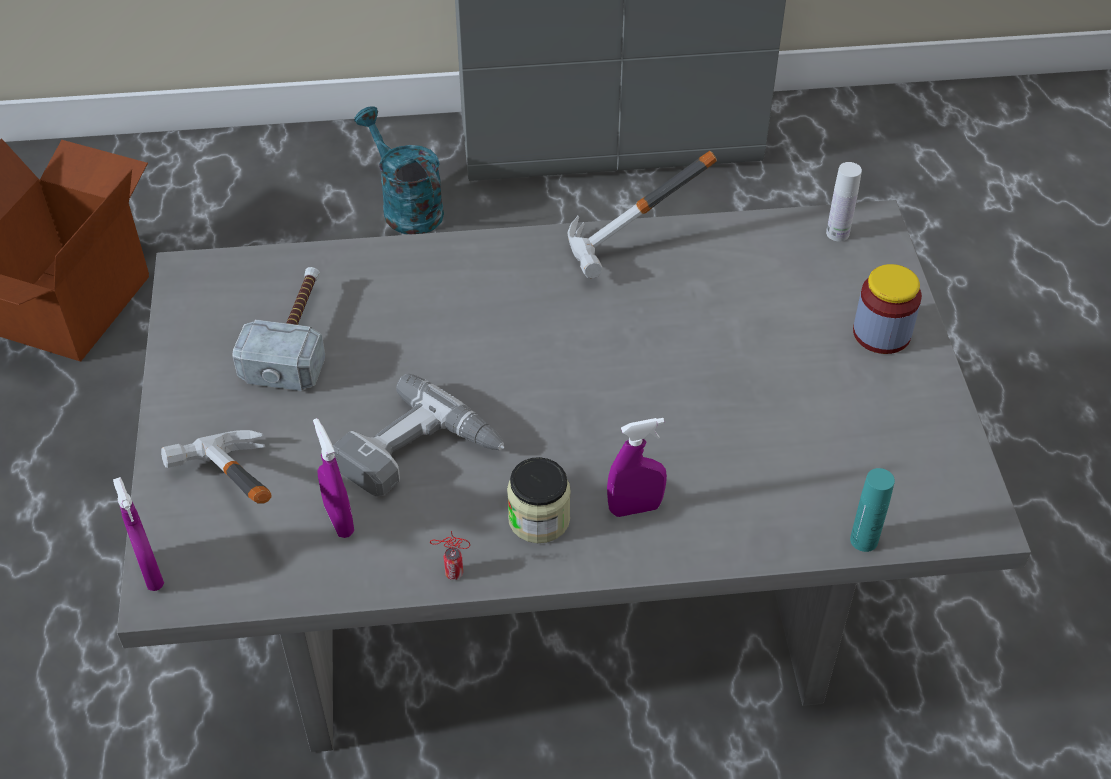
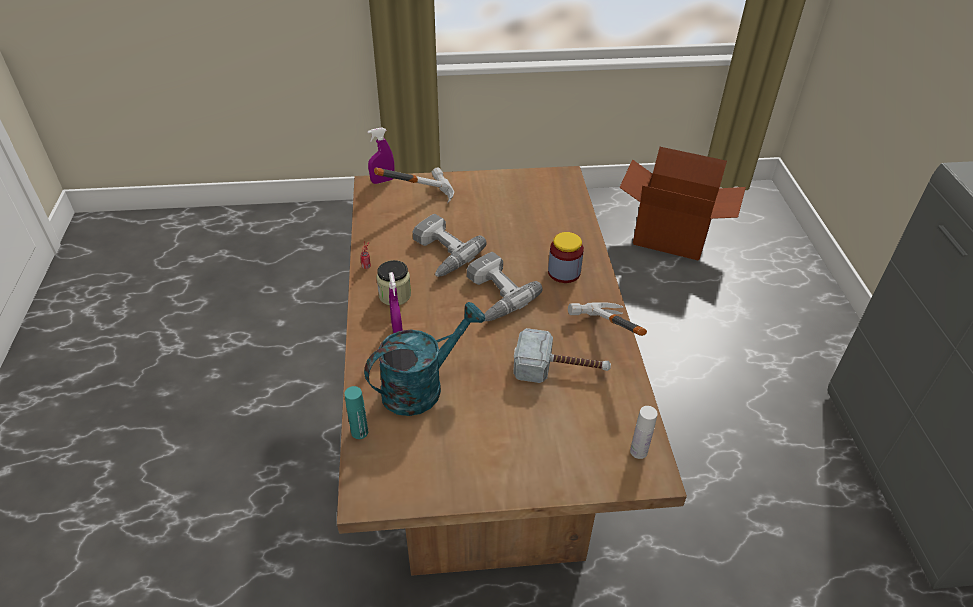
camera: 90 degrees right, 5 degrees down
(295, 337) = (522, 211): hammer -> hammer (561, 369)
(339, 520) = (403, 230): purple spray bottle -> none
(406, 206) = (793, 363): turquoise watering can -> turquoise watering can (422, 386)
(537, 379) = (493, 295): none -> power drill
(553, 609) = (482, 437): grey dining table -> brown dining table
(881, 333) = (536, 465): jar -> jar (564, 272)

